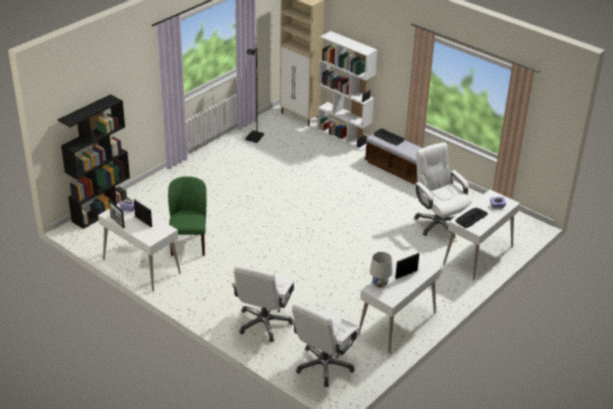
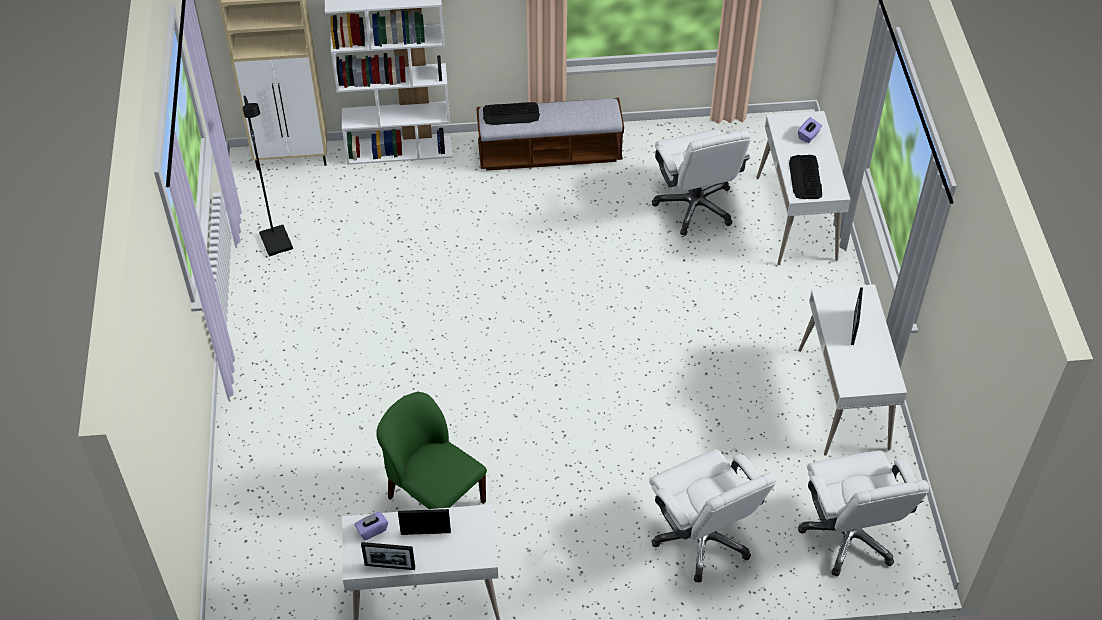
camera: 45 degrees left, 15 degrees up
(102, 211) = (231, 553): black bookcase -> none
(379, 284) = (847, 368): white table lamp -> none
(438, 224) = (695, 206): white office chair -> white office chair turned 120 degrees counterclockwise

